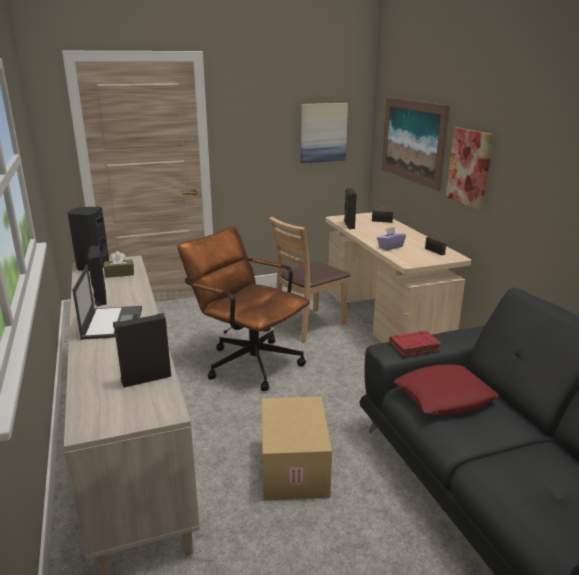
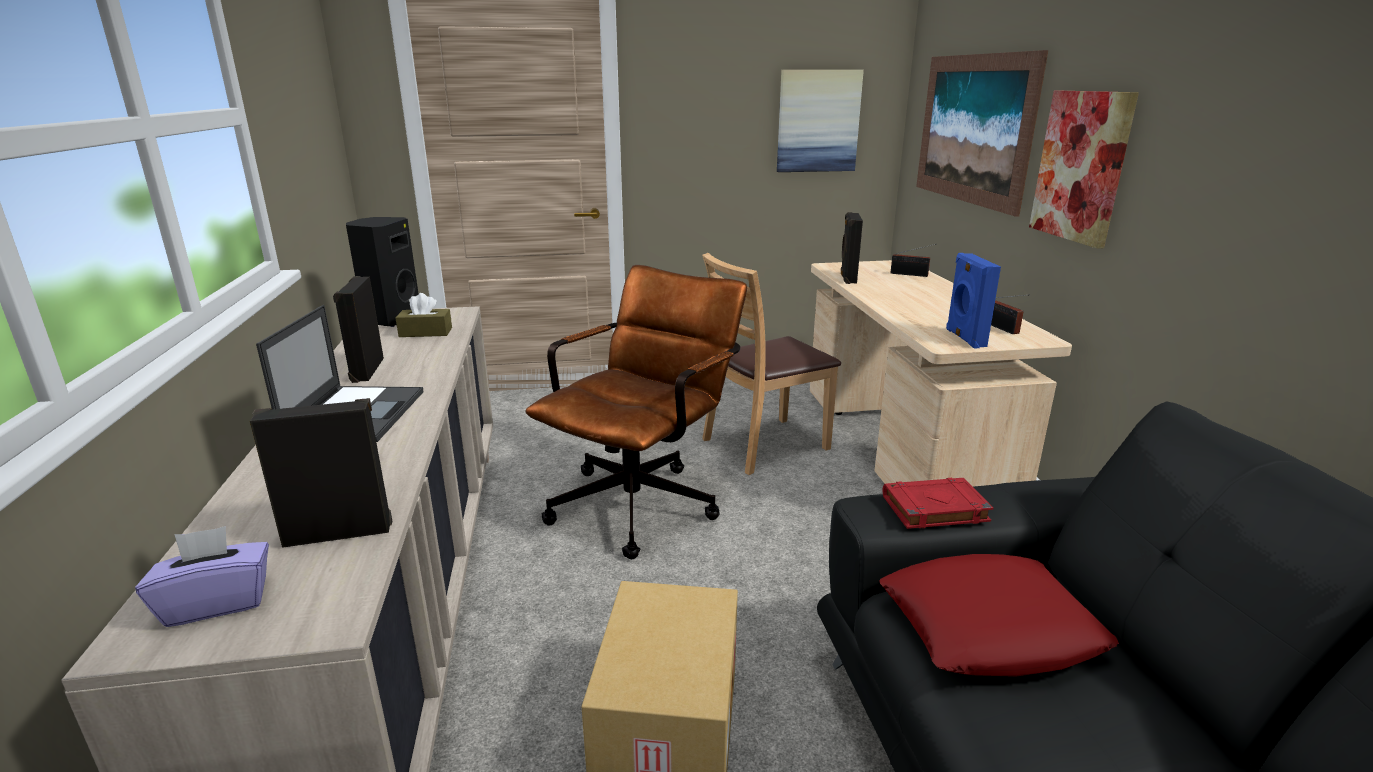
camera: 10 degrees right, 0 degrees up
(247, 361) = (643, 500): brown office chair -> brown office chair turned 75 degrees clockwise
(390, 247) = (914, 315): purple tissue box -> purple tissue box (218, 602)
(418, 259) = (964, 338): none -> blue speaker

